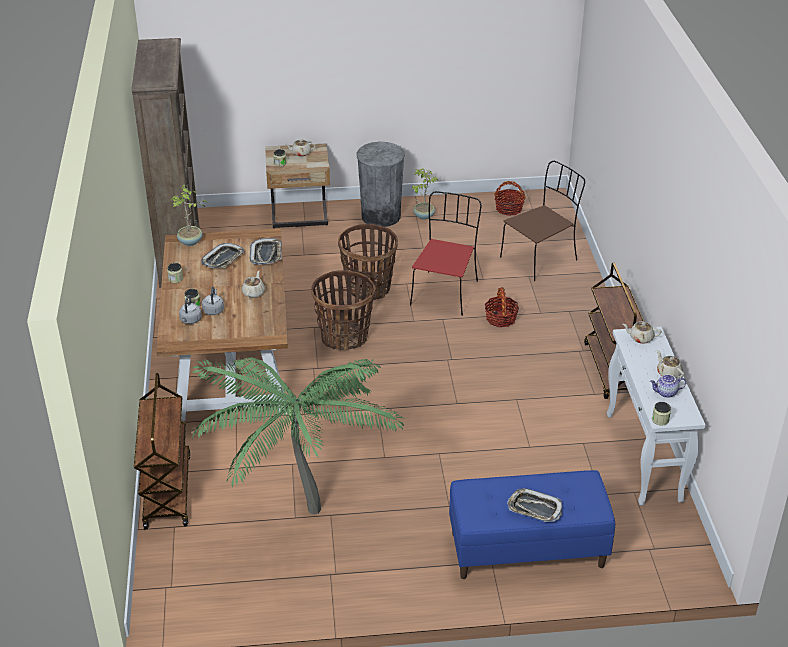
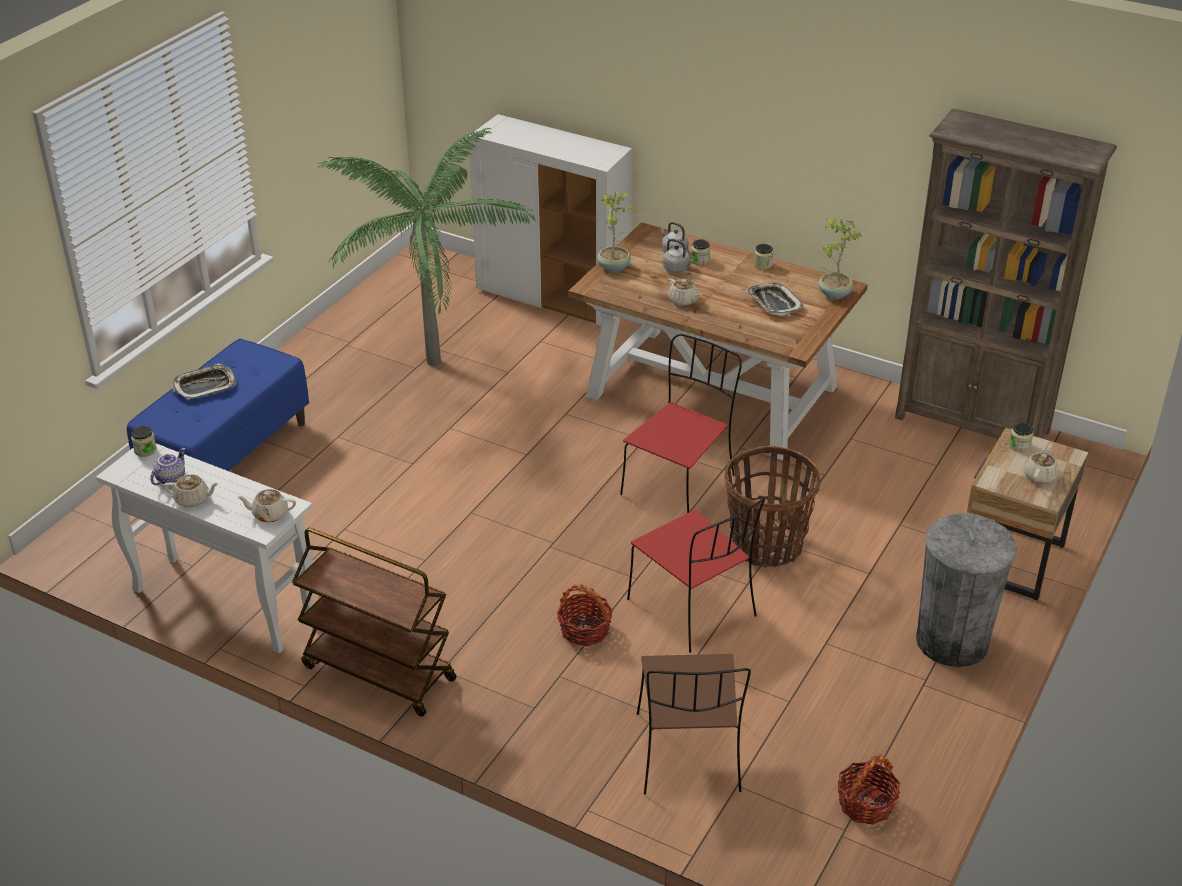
camera: 125 degrees right, 0 degrees up
(167, 490) = (554, 298): brown cart -> white cabinet
(266, 254) = (754, 332): tray -> none
(344, 337) = (679, 484): basket -> red chair
(423, 216) = (919, 688): potted plant -> potted plant (614, 267)
(640, 338) = (269, 514): beige teapot -> beige teapot turned 135 degrees counterclockwise

